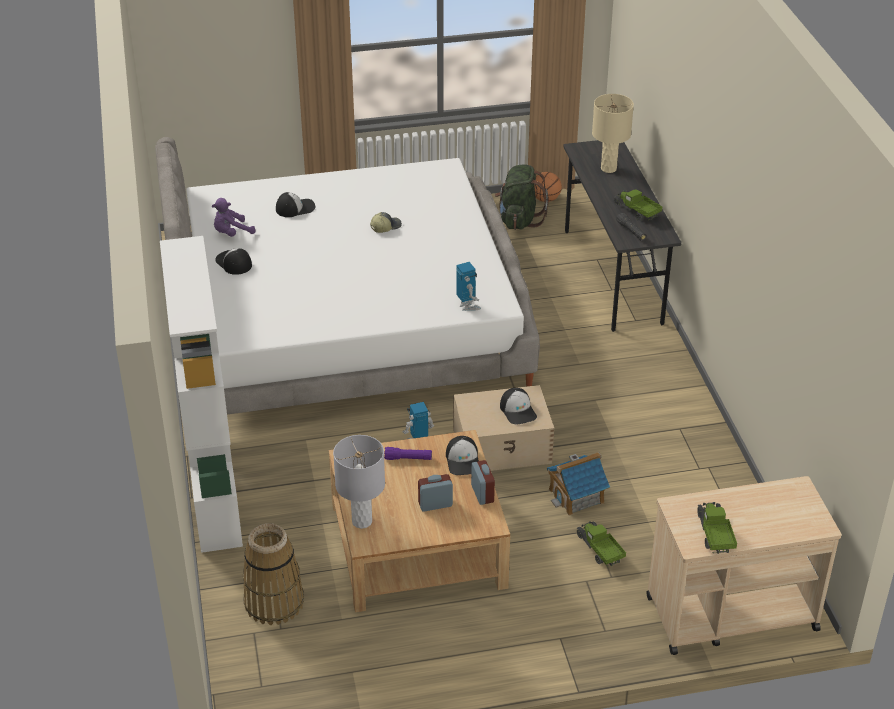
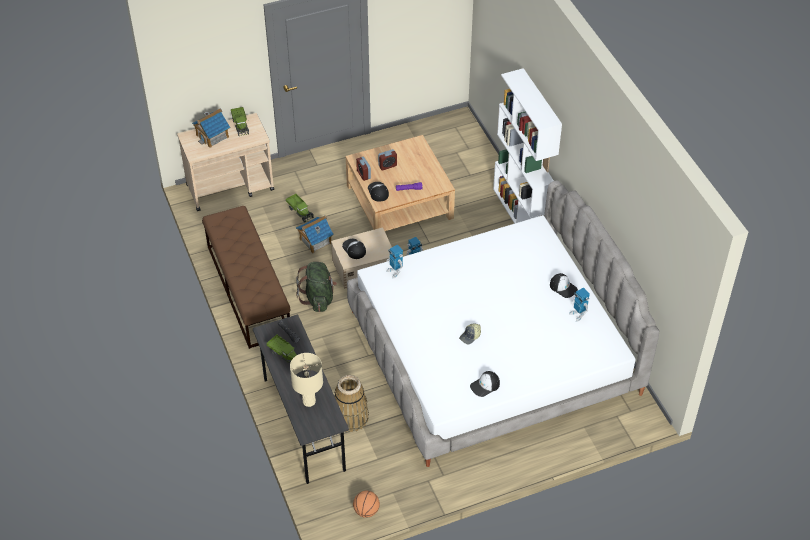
camera: 170 degrees right, 10 degrees up
(231, 233) = (578, 314): purple plush toy -> toy robot
(273, 602) = (464, 163): basket -> basket (351, 417)
(295, 208) = (543, 346): cap -> cap (485, 386)
(362, 521) = (423, 152): grey table lamp -> none
(519, 220) = (385, 480): green backpack -> green backpack (318, 298)
(689, 436) = (248, 289): none -> brown bench
(768, 519) = (212, 136): none -> toy house

